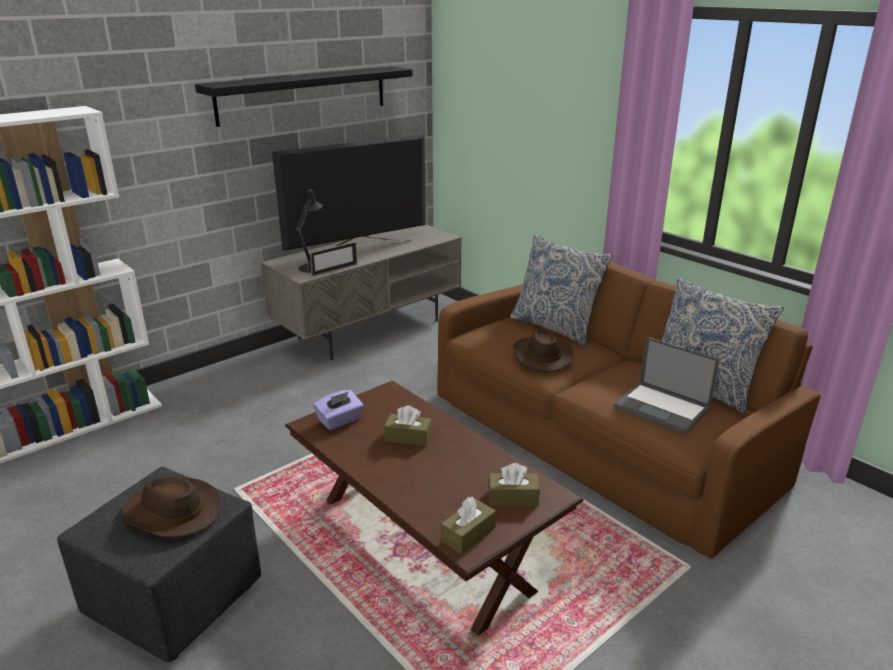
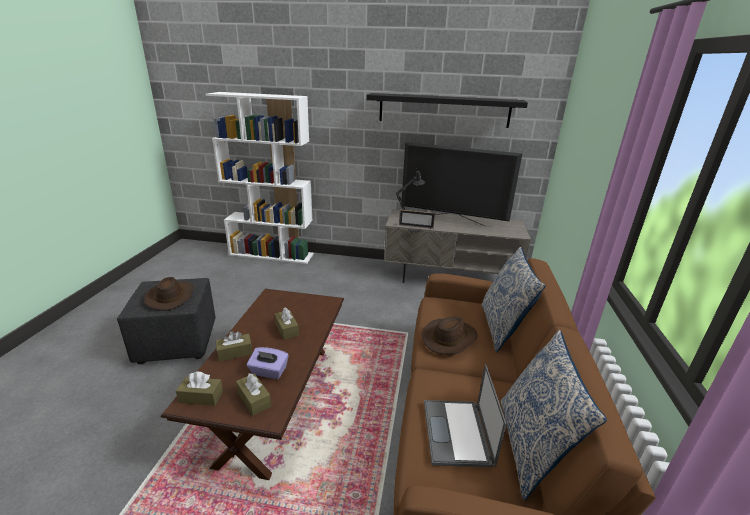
camera: 50 degrees right, 0 degrees up
(340, 421) = (282, 301): purple tissue box -> purple tissue box (268, 372)
(409, 487) = (235, 352): none -> brown tissue box

